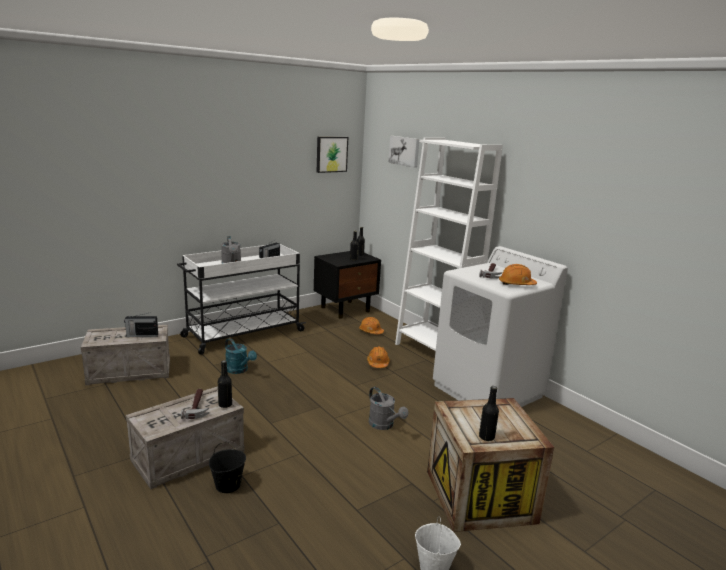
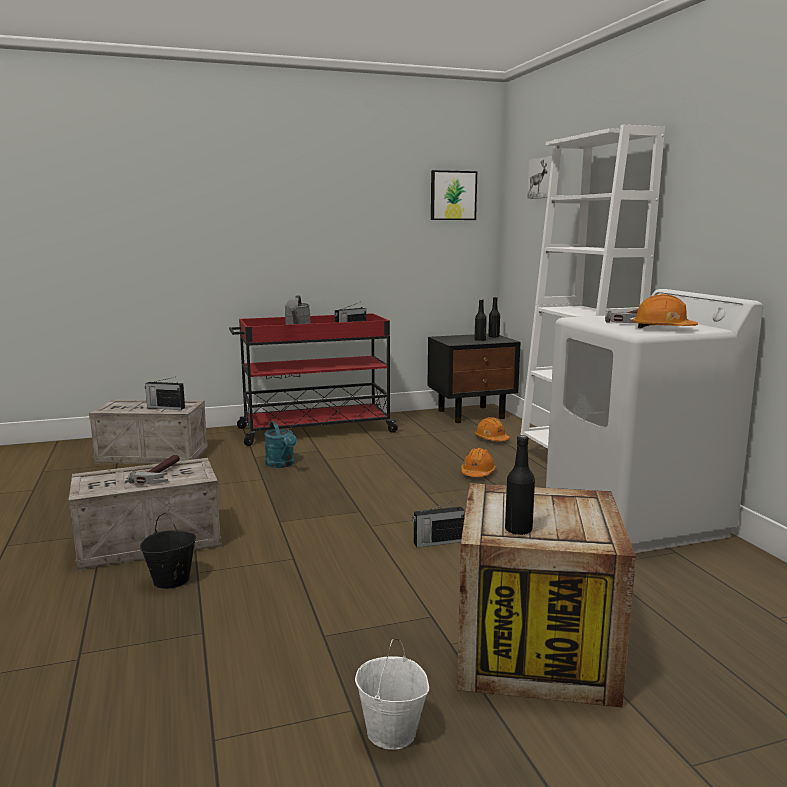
camera: 20 degrees right, 5 degrees down
(225, 405) = (197, 475): black bottle -> none
(242, 334) = (314, 430): white cart -> red cart
(384, 425) = (437, 542): grey watering can -> radio

